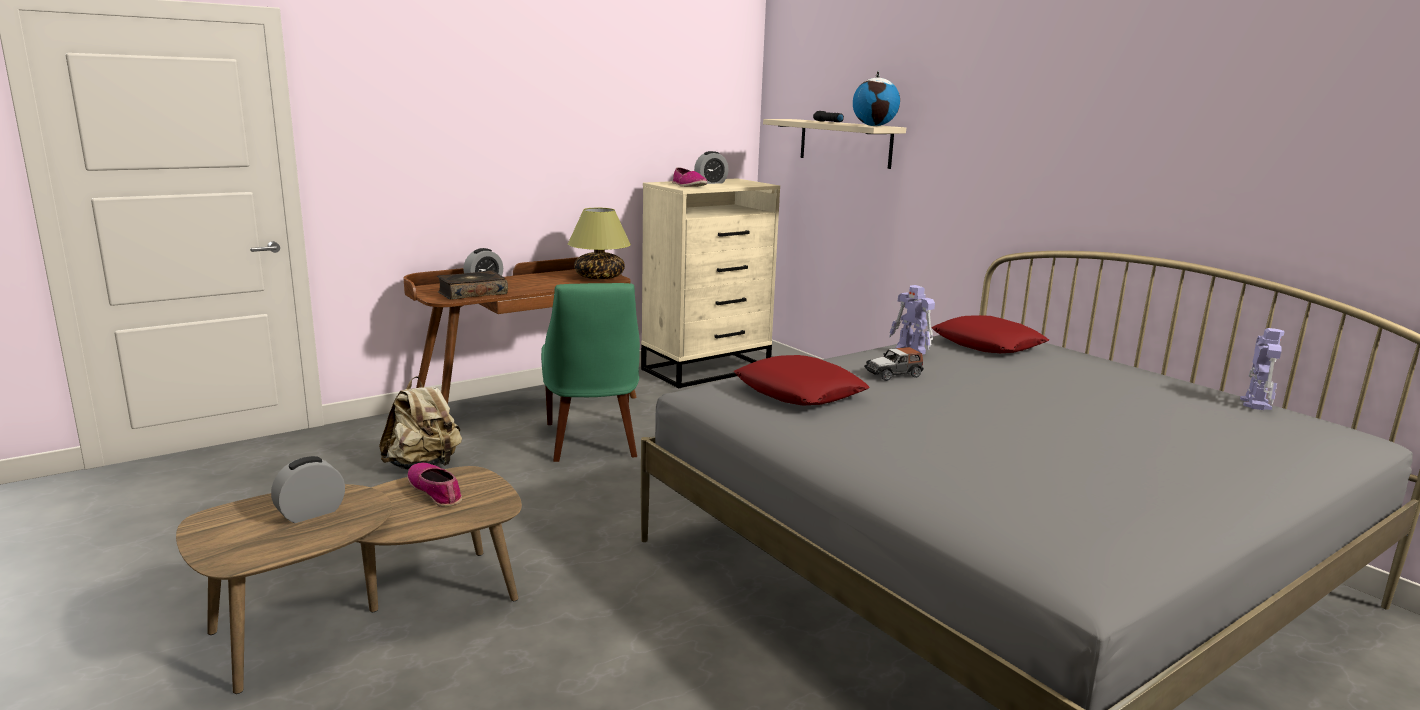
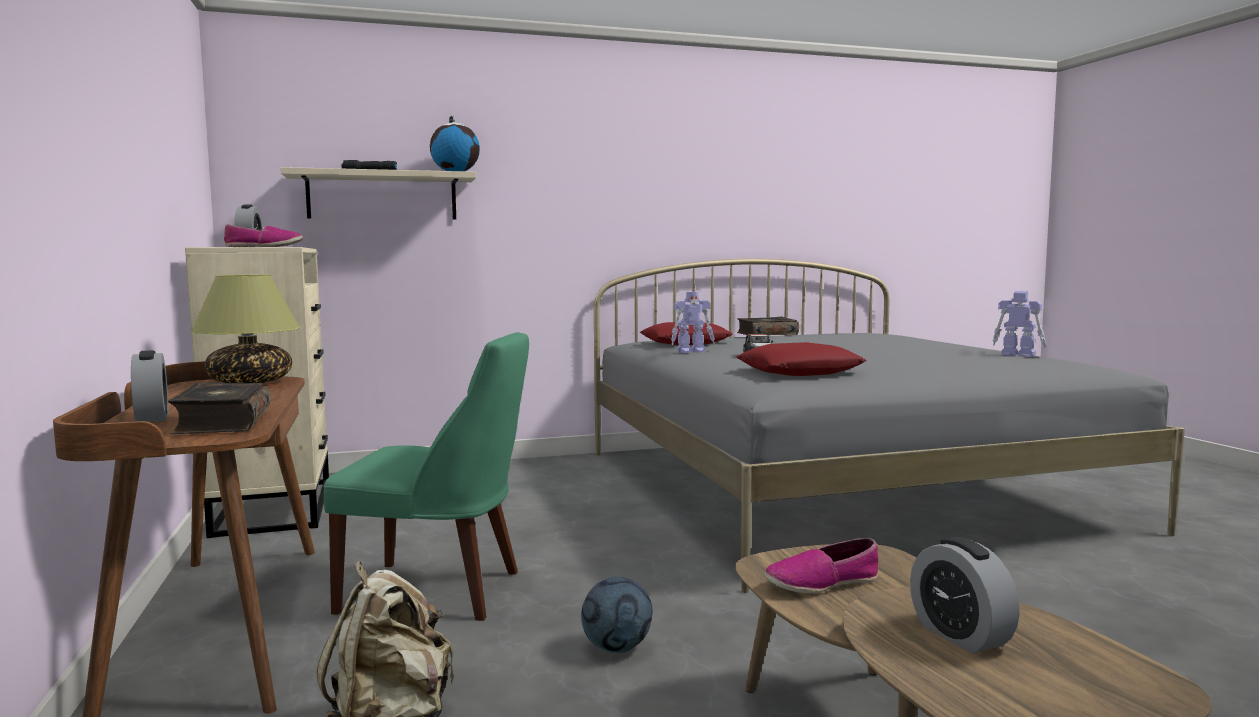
camera: 70 degrees left, 10 degrees down
(528, 506) = (617, 648): none -> football
(1145, 371) = (766, 334): none -> book
(1255, 403) = (835, 332): toy robot -> toy robot (1017, 355)

